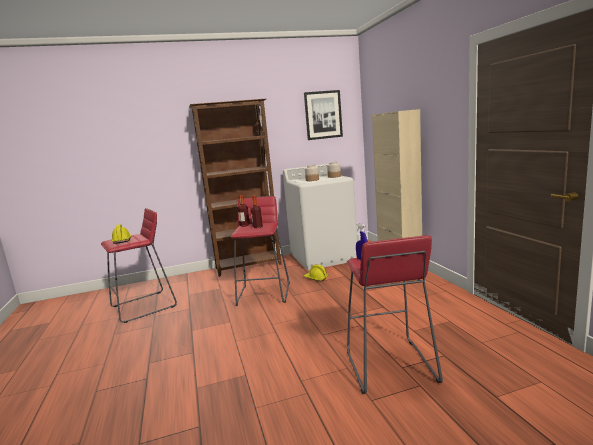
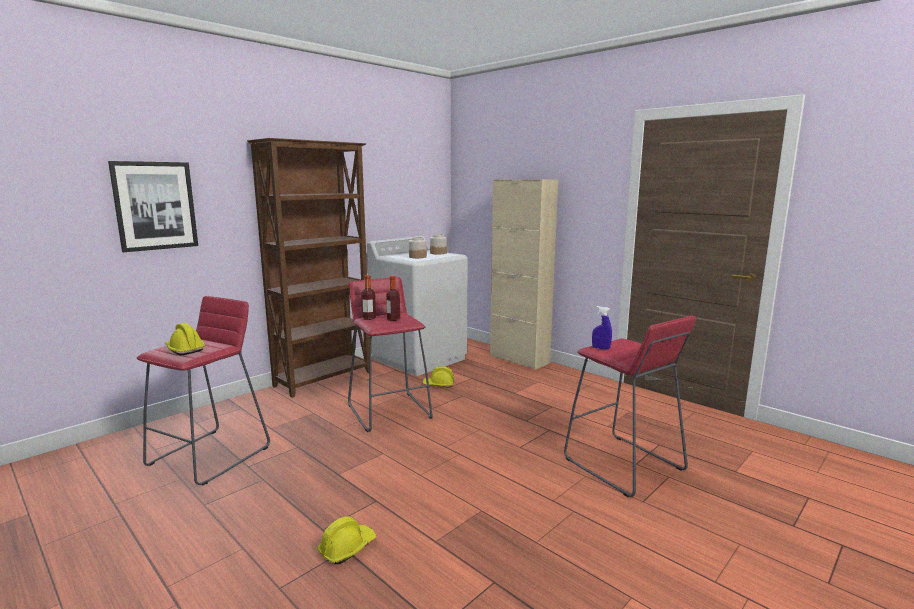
camera: 30 degrees left, 0 degrees up
(148, 377) = (347, 548): none -> yellow hard hat
(323, 115) = (412, 172): picture -> picture (155, 206)

